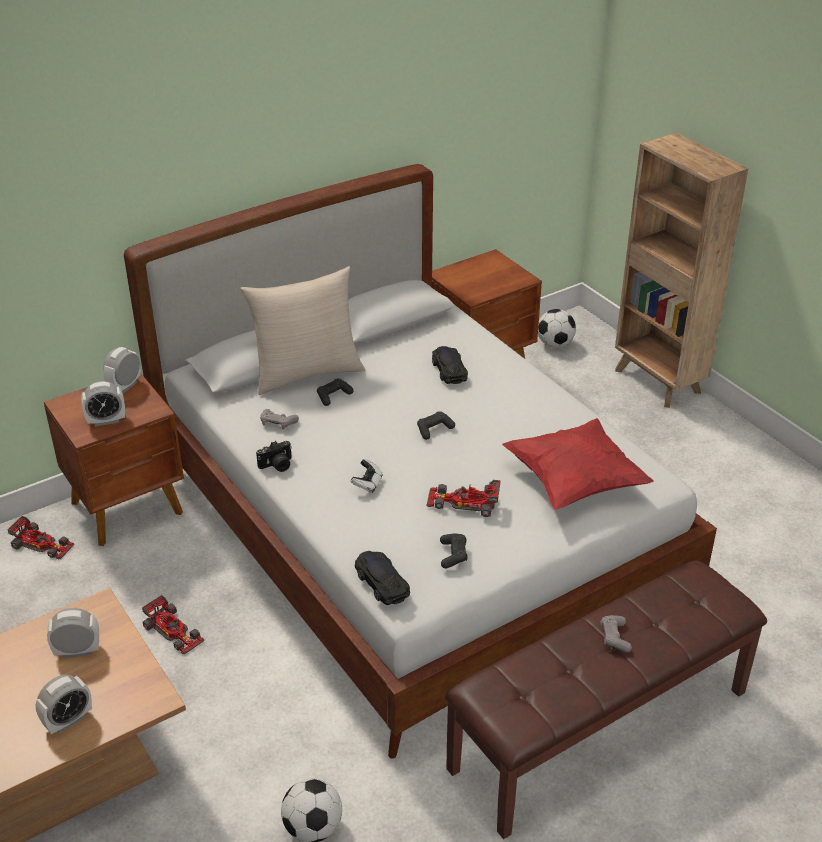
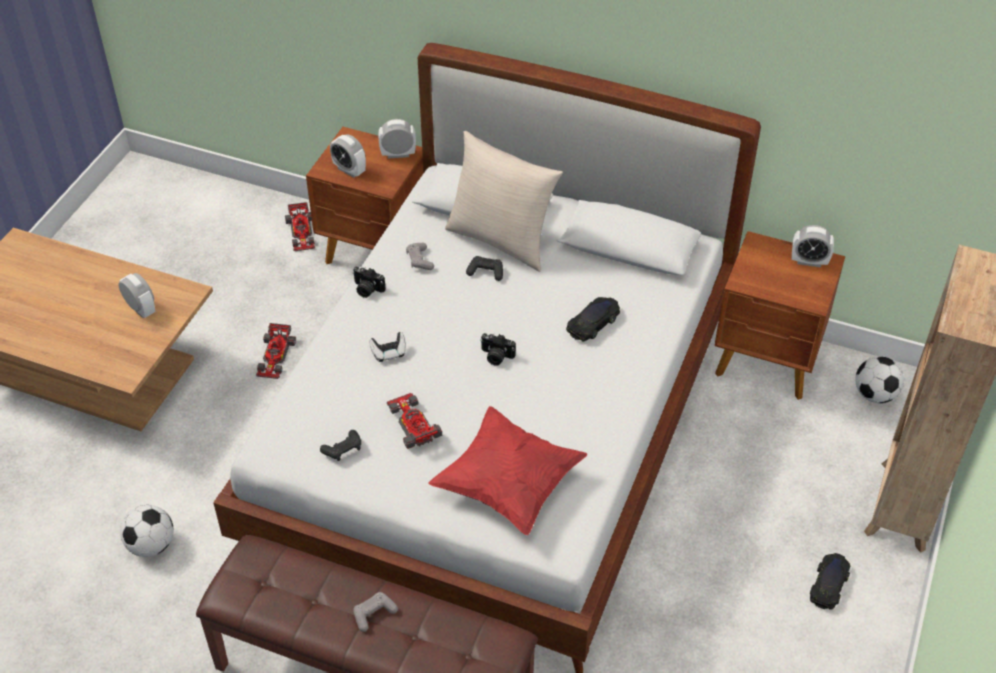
camera: 55 degrees right, 10 degrees up
(68, 720) = (78, 344): alarm clock -> alarm clock (809, 261)
(381, 582) = (278, 422): black toy car -> black toy car (829, 584)
(434, 429) = (496, 356): black game controller -> camera

